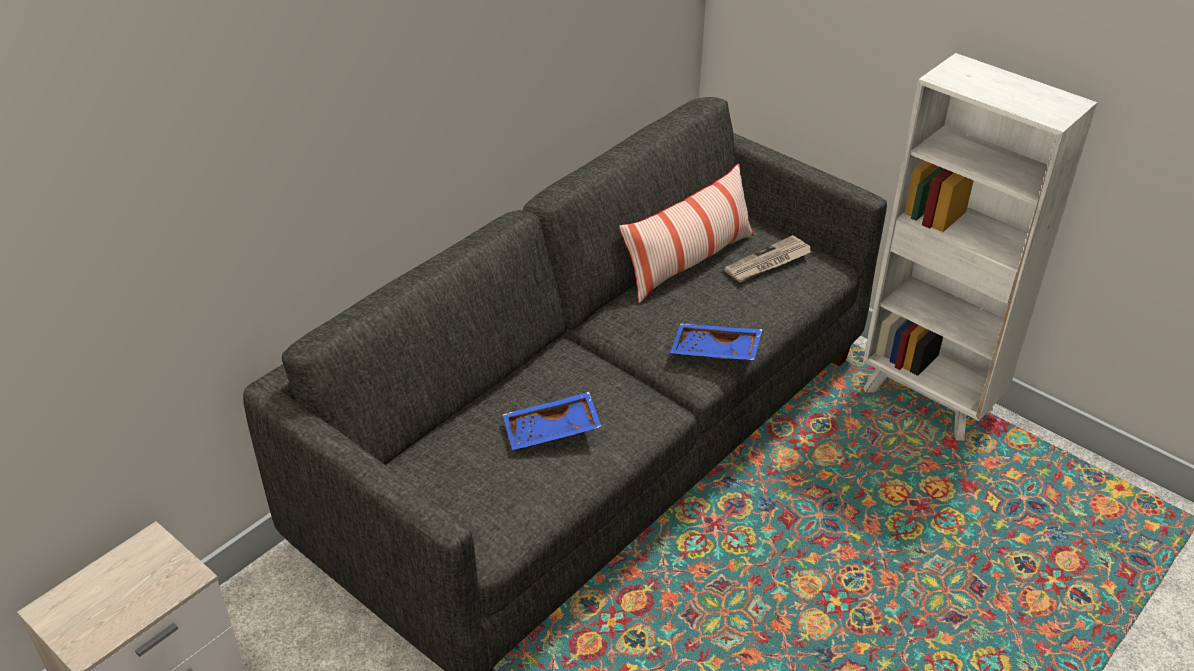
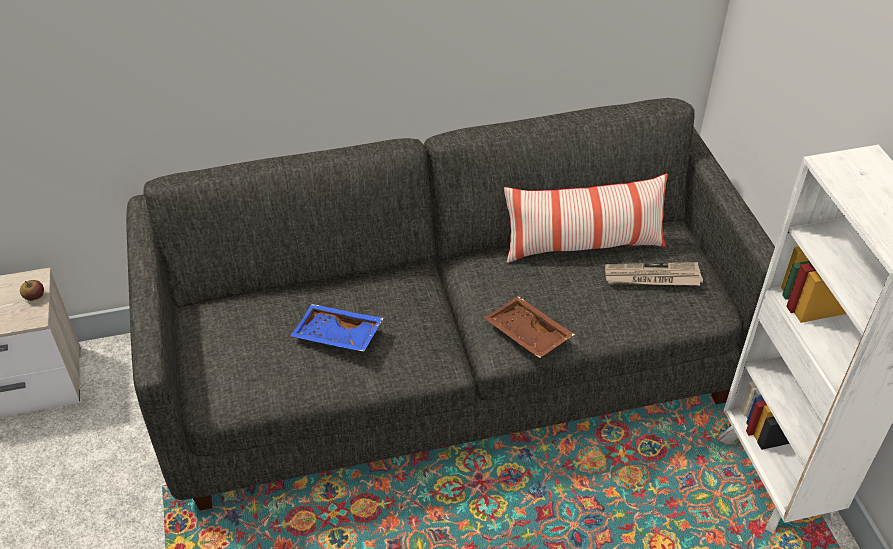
camera: 35 degrees right, 5 degrees up
(169, 556) = (34, 297): none -> apple
(715, 352) = (526, 335): blue tray -> brown tray

